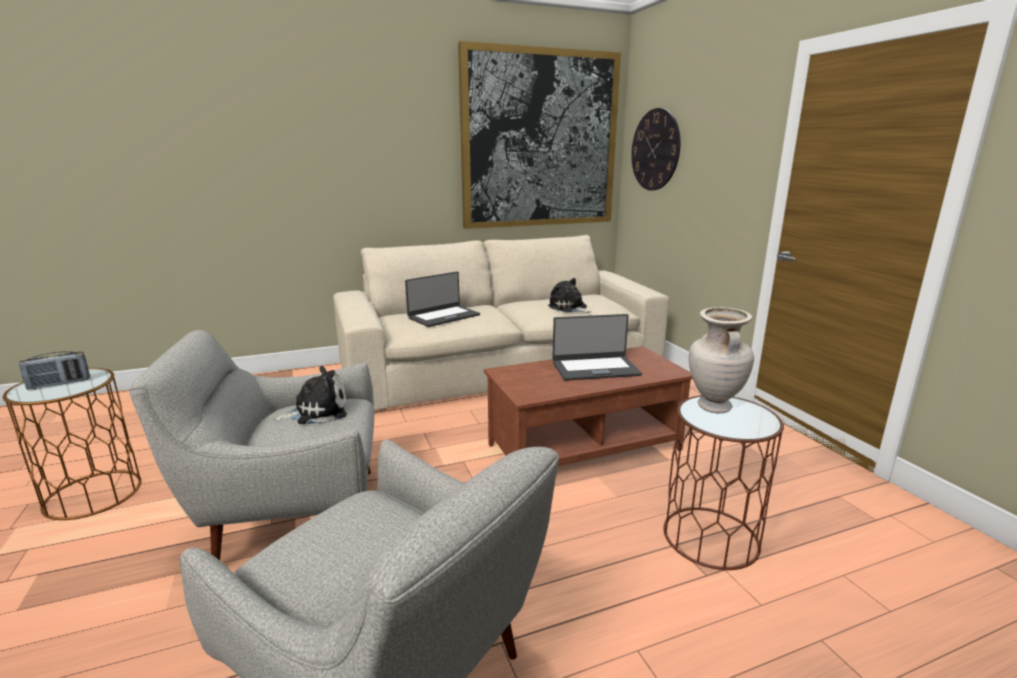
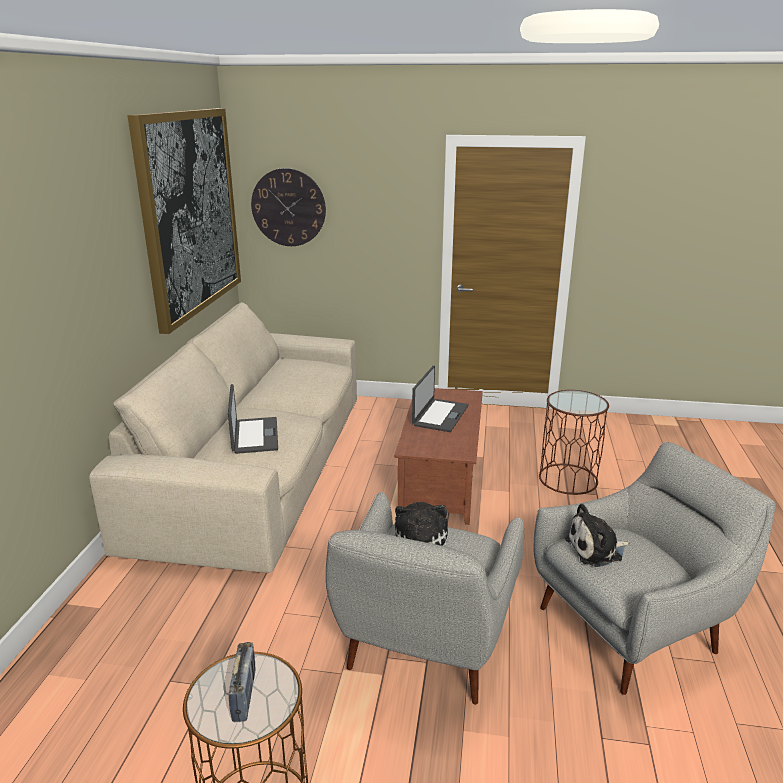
camera: 60 degrees left, 5 degrees up
(569, 308) = (311, 380): plush toy -> plush toy (597, 550)
(713, 407) = (565, 401): beige vase -> none

